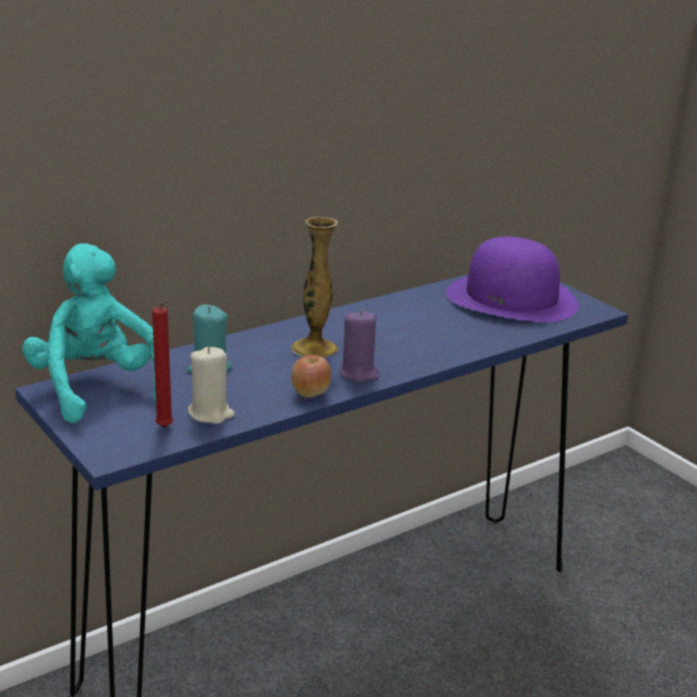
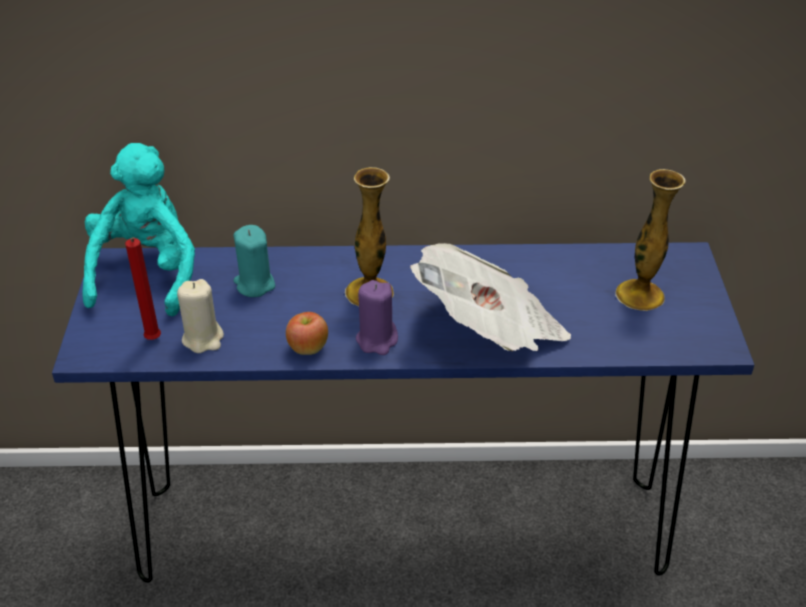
camera: 35 degrees right, 15 degrees up
(436, 344) = (490, 330): none -> newspaper
(512, 298) = (640, 295): purple hat -> vase

